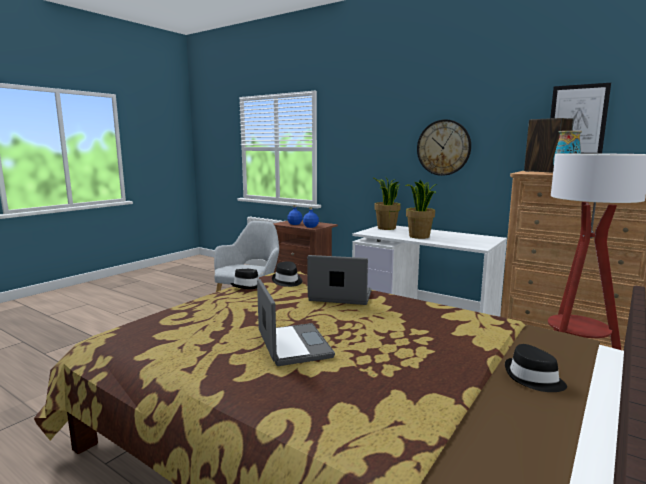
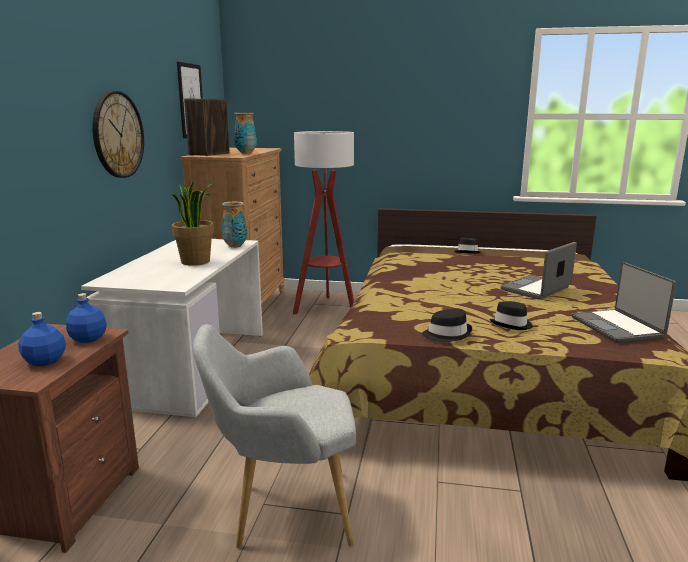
camera: 115 degrees left, 5 degrees up
(287, 281) = (400, 321): black hat -> black hat (512, 324)
(340, 296) = (418, 292): laptop -> laptop (617, 327)
(386, 228) = (130, 280): potted plant -> none
(464, 244) = (235, 246): none -> vase

